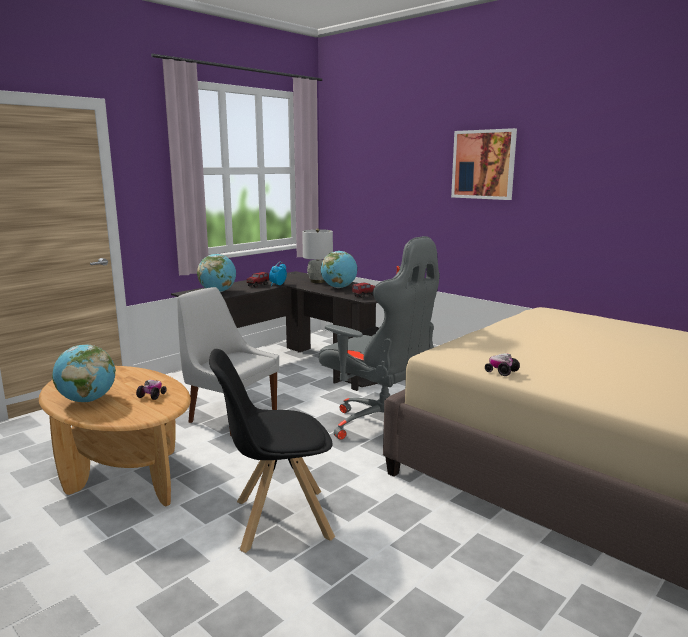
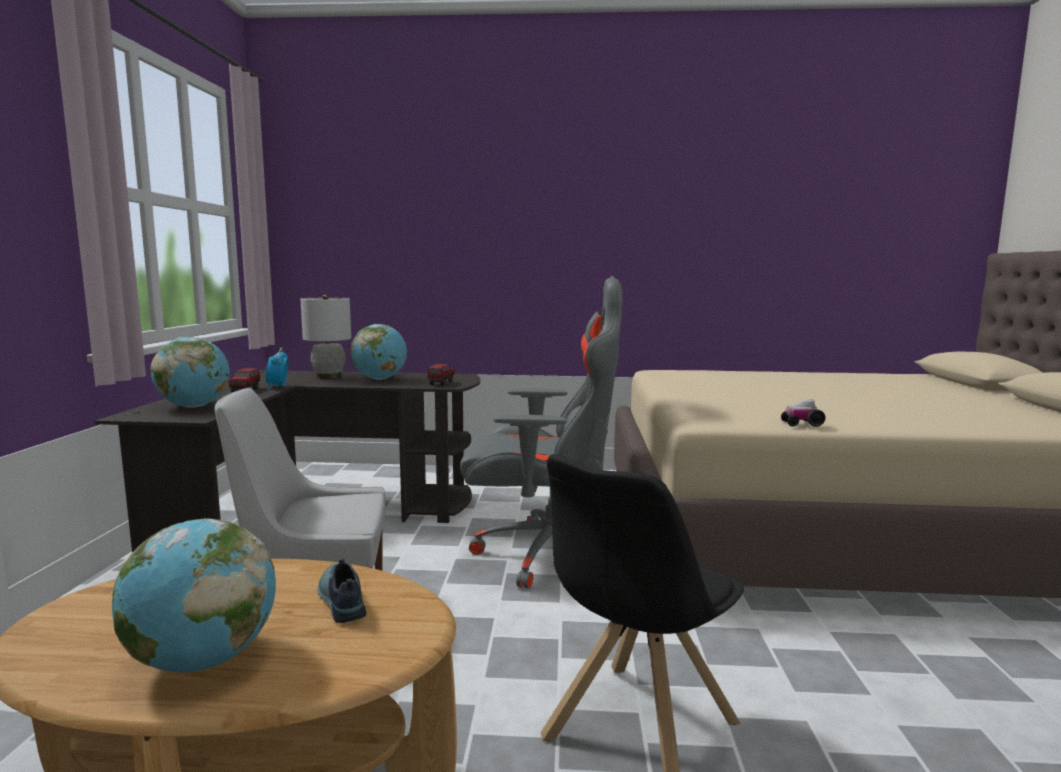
camera: 40 degrees left, 5 degrees down
(152, 396) = (340, 600): toy car -> shoe
(483, 164) = (538, 209): picture -> none

